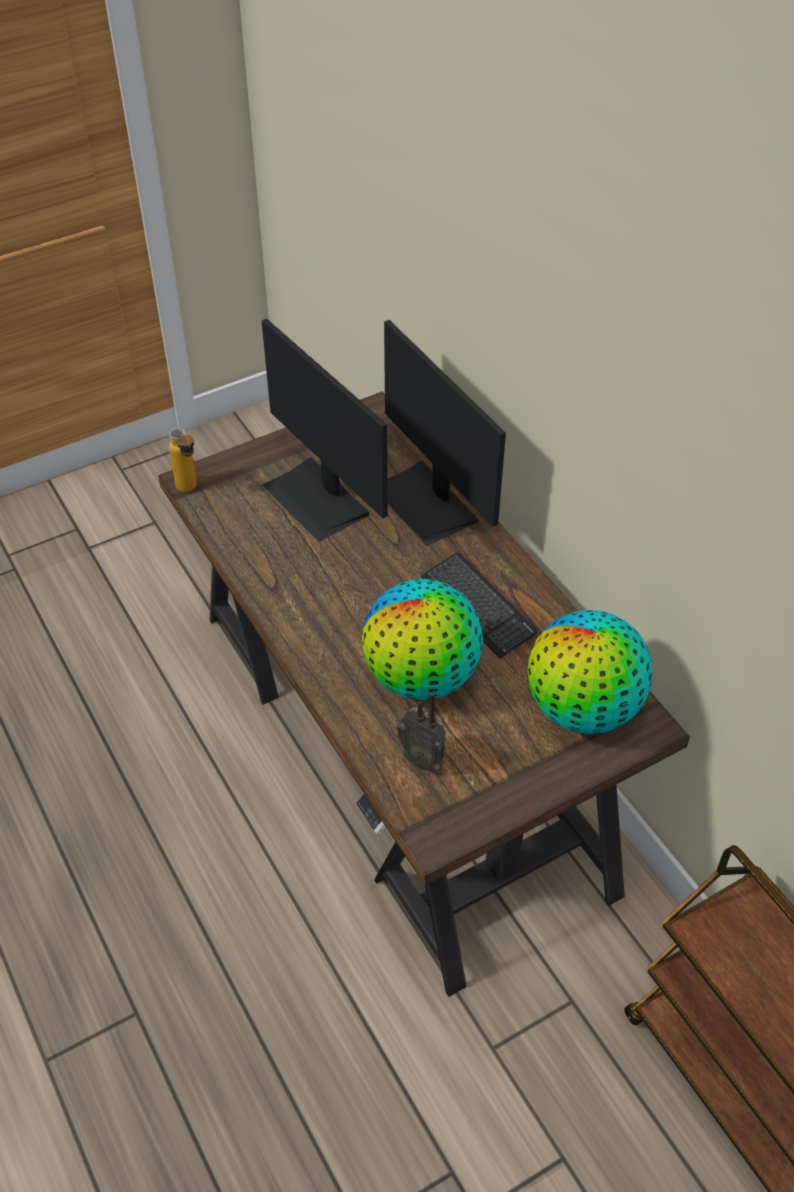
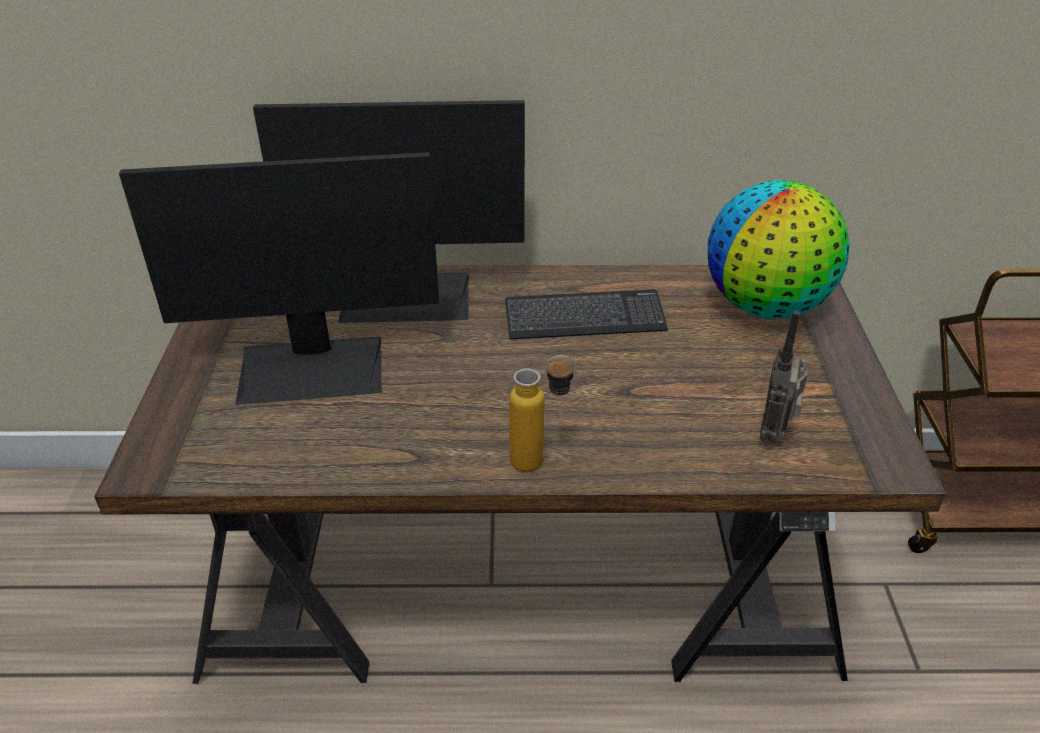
camera: 60 degrees left, 10 degrees down
(190, 491) = (165, 474): bottle -> bottle (540, 461)
(422, 677) = (654, 390): globe -> none
(423, 759) = (775, 433): radio -> radio turned 135 degrees clockwise

